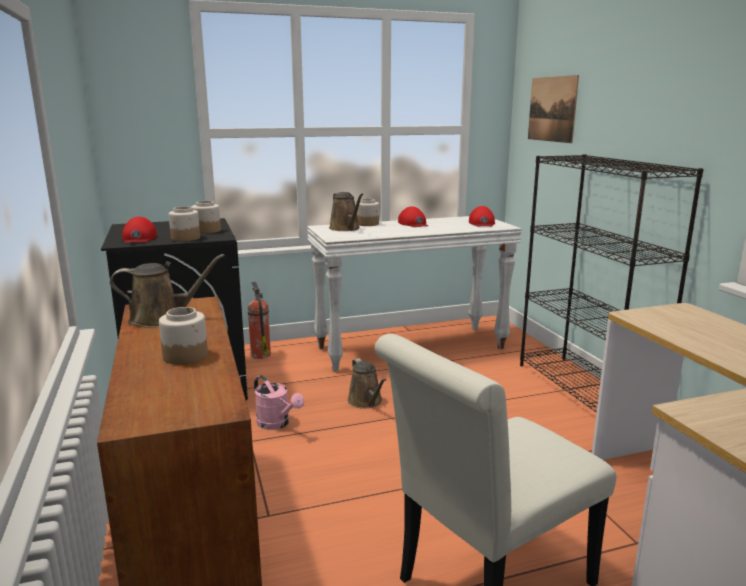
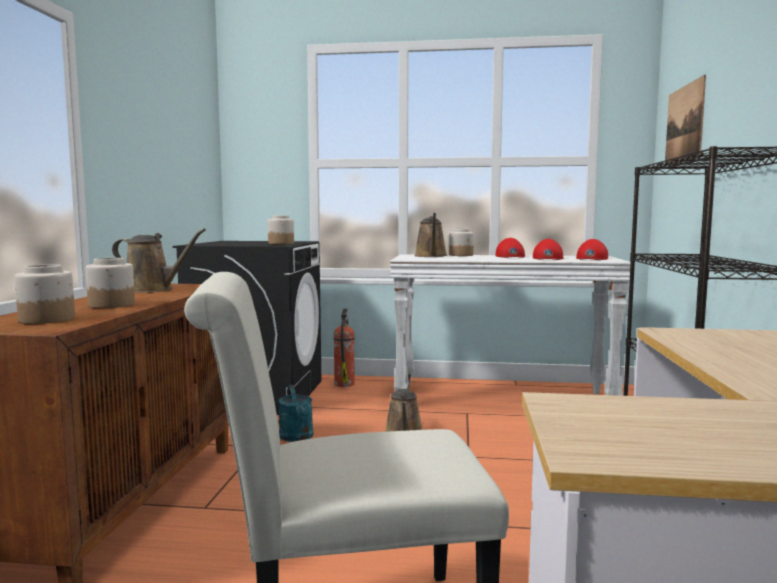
camera: 25 degrees right, 10 degrees down
(139, 238) = (216, 244): red cap -> red cap (547, 258)
(185, 238) = (250, 245): jar -> jar (46, 319)
(277, 424) = (298, 438): pink watering can -> turquoise watering can

